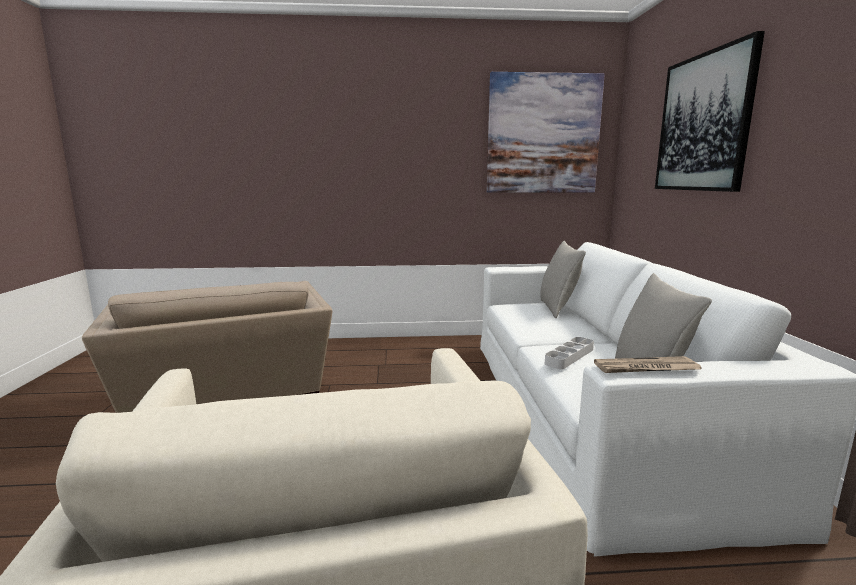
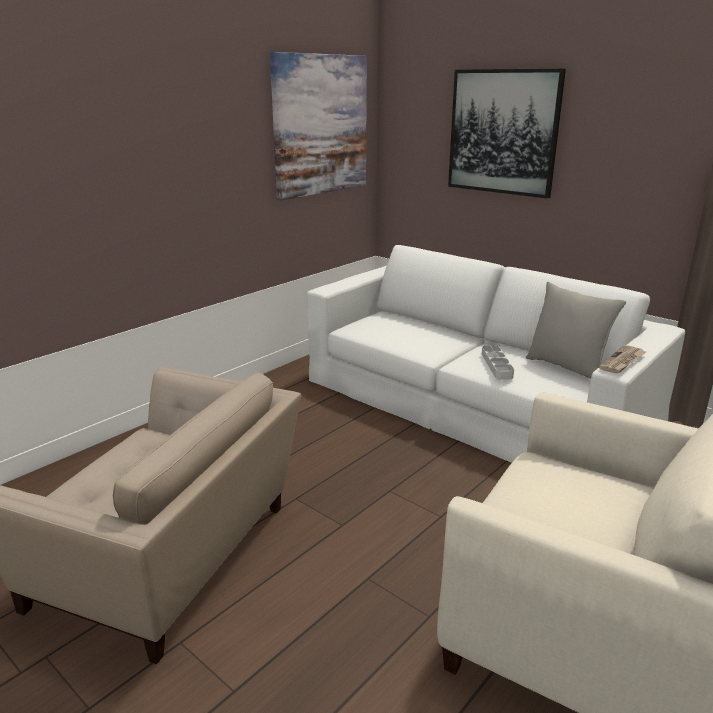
camera: 45 degrees left, 10 degrees up
(558, 309) = (401, 319): grey pillow -> none

